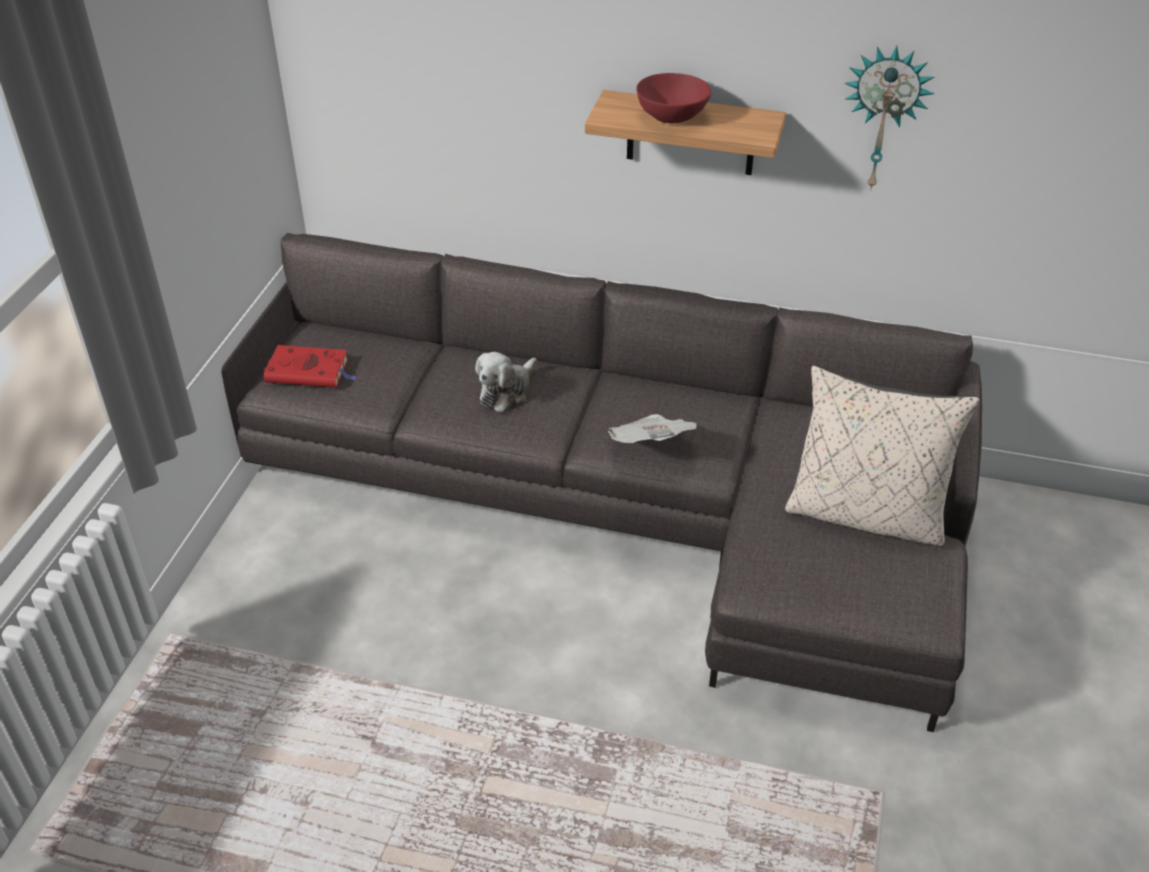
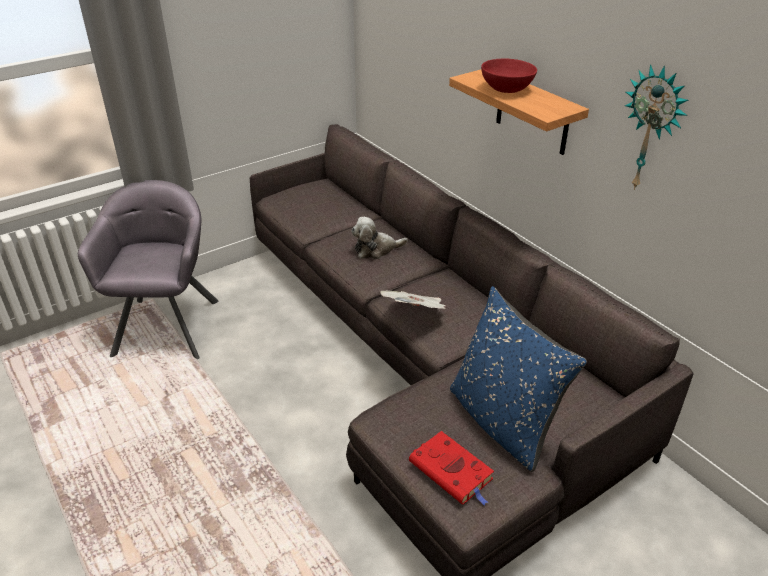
camera: 40 degrees right, 5 degrees down
(249, 657) = (167, 326): none -> grey armchair
(310, 371) = (297, 198): red book -> red book (452, 472)
(866, 514) = (502, 422): beige pillow -> blue pillow

